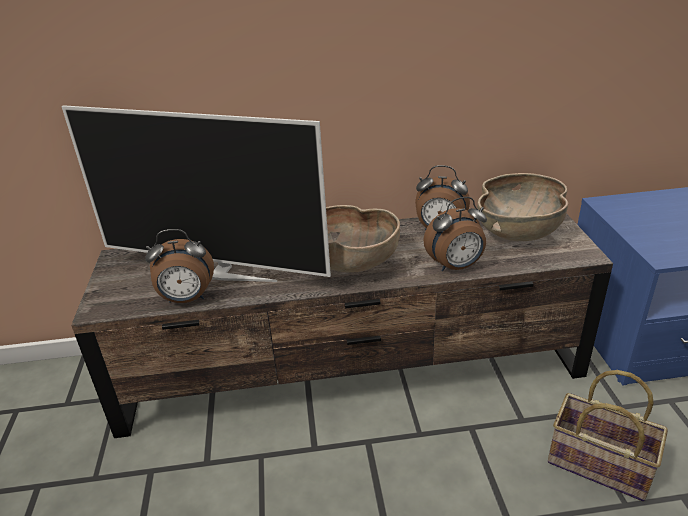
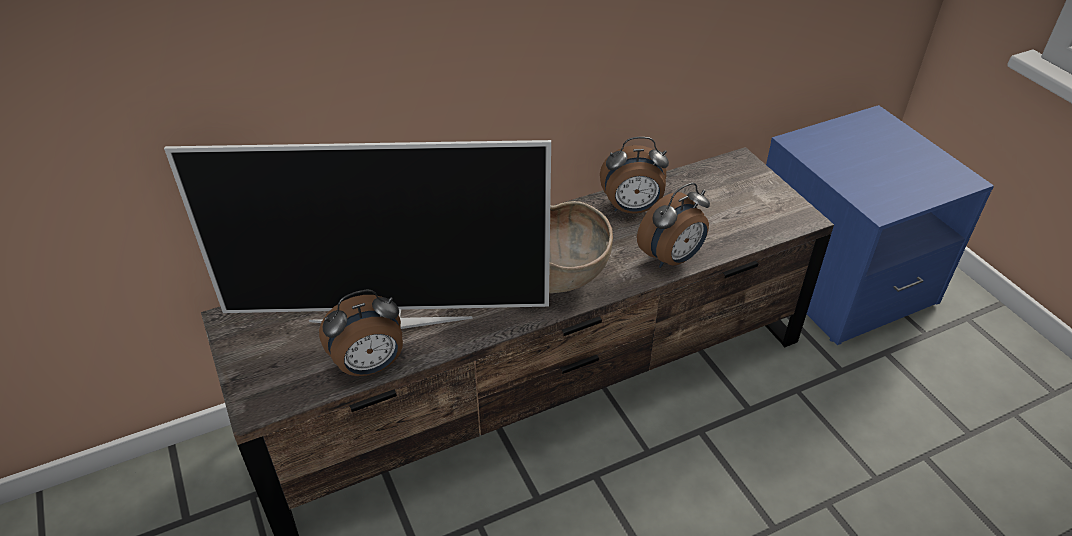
camera: 20 degrees left, 10 degrees up
(518, 231) = (720, 196): brown bowl -> none
(596, 464) = (837, 442): basket -> none

